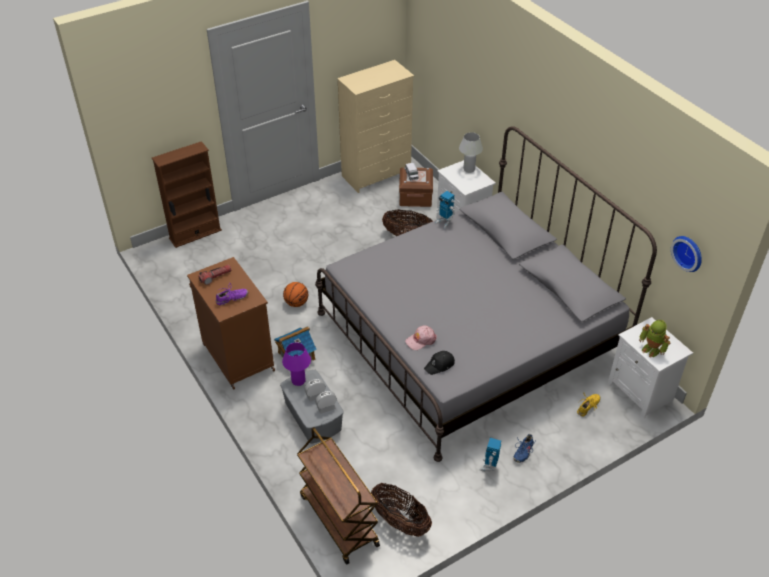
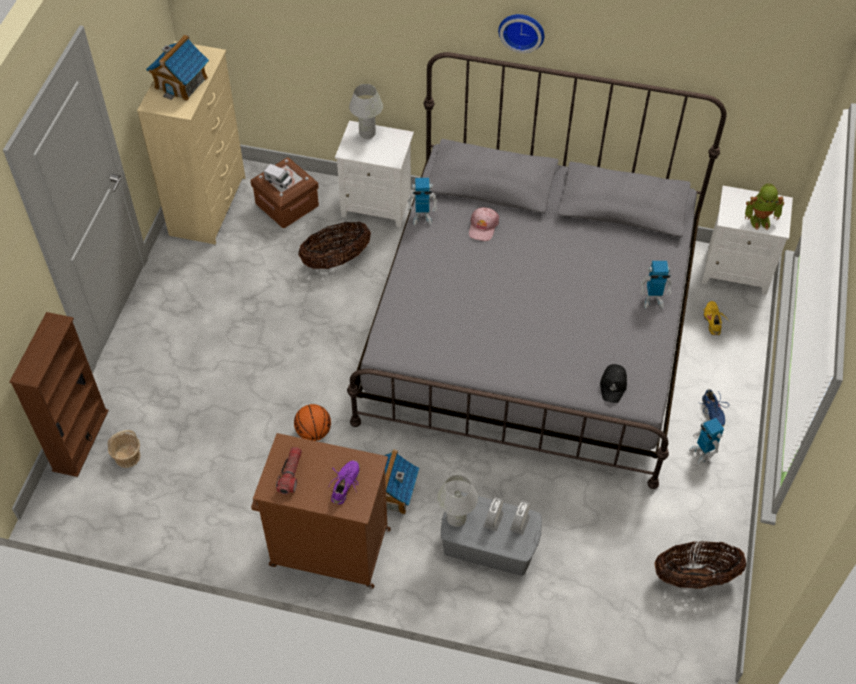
camera: 45 degrees left, 10 degrees up
(205, 254) = (127, 456): none -> basket
(298, 381) = (456, 518): purple table lamp -> white table lamp
(338, 520) = (642, 628): brown cart -> none
(373, 78) = (181, 83): none -> toy house
(421, 340) = (564, 372): pink cap -> pink cap (483, 227)
(521, 342) = (653, 300): none -> toy robot
(689, 252) = (772, 96): wall clock -> wall clock (522, 30)

